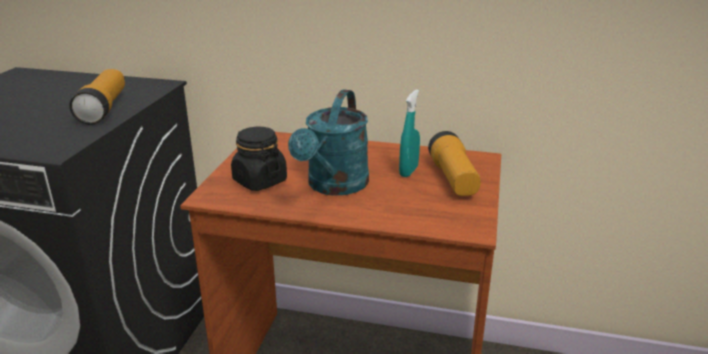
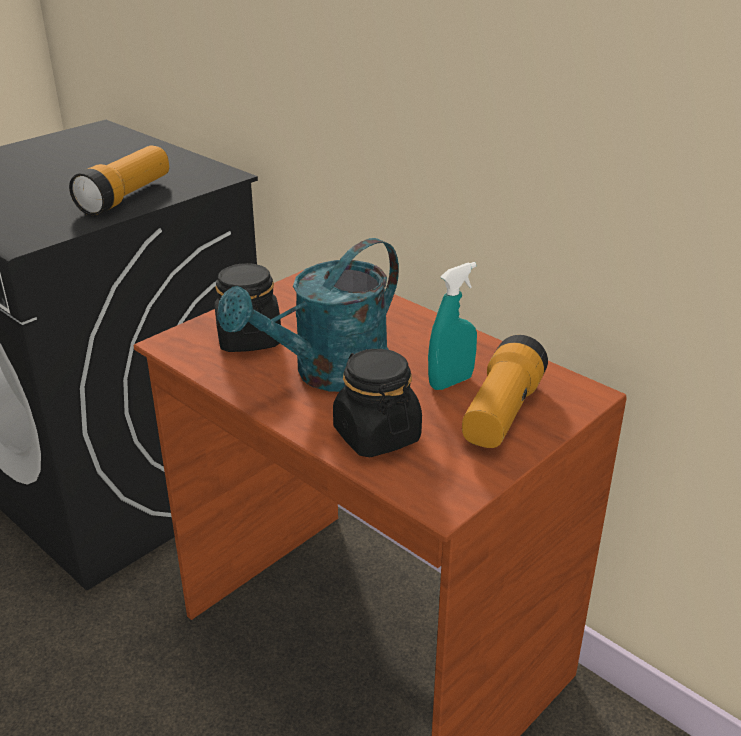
camera: 30 degrees right, 5 degrees up
(400, 209) = (376, 435): none -> black jar

